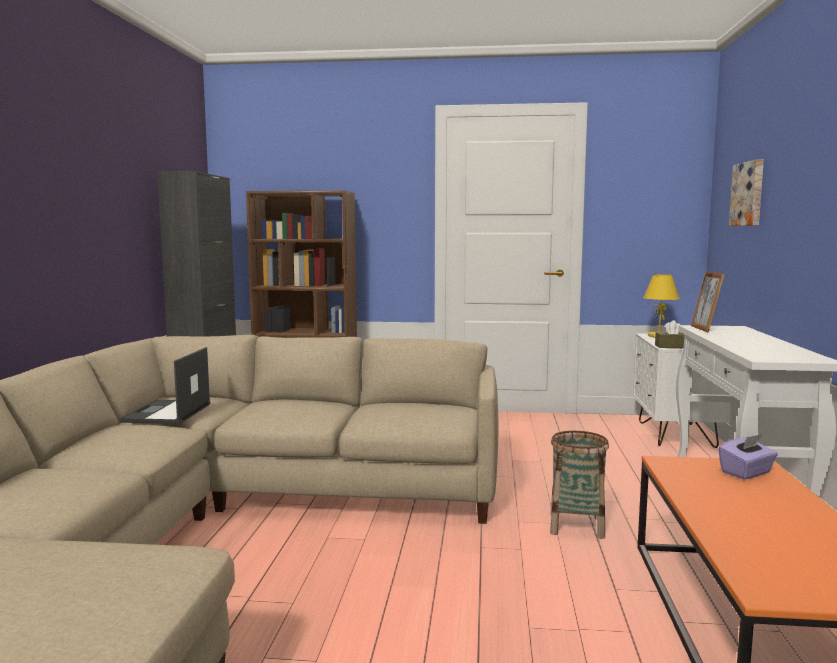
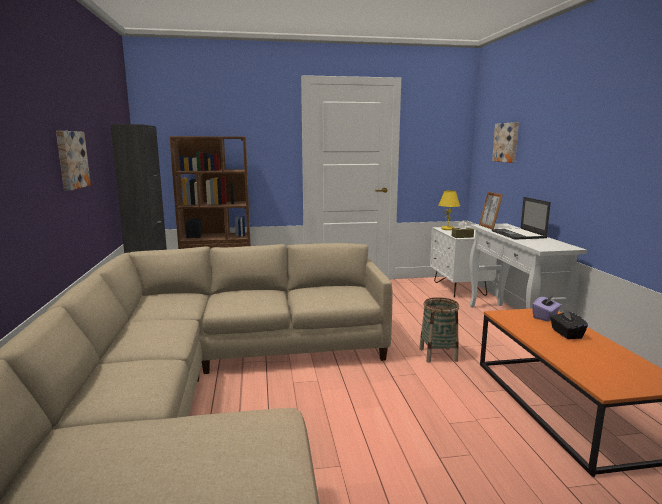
camera: 15 degrees left, 5 degrees up
(76, 209) = (70, 160): none -> picture
(167, 413) = (162, 309): laptop -> laptop (519, 234)
(763, 501) = (566, 334): none -> black tissue box

